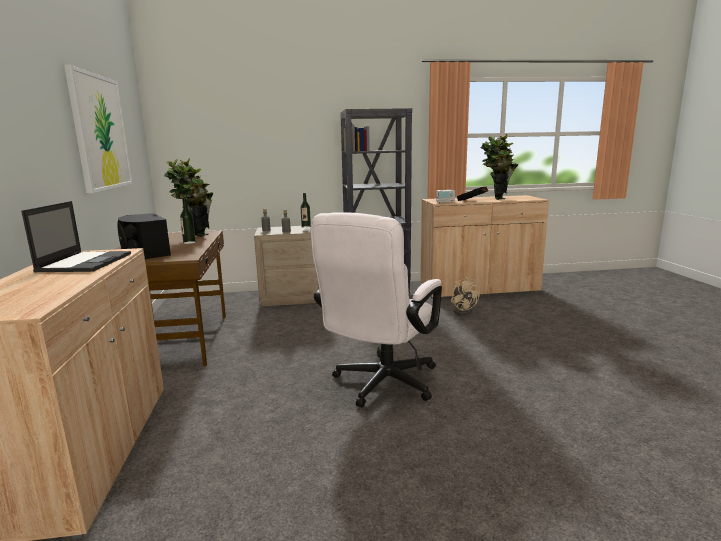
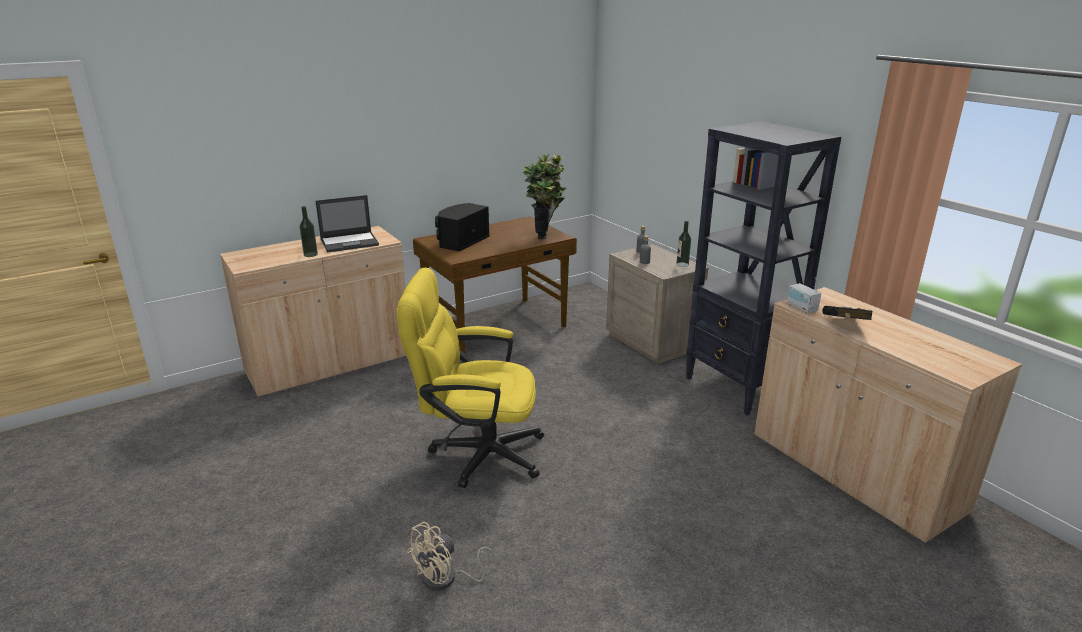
camera: 65 degrees right, 10 degrees up
(100, 132) = (482, 123): picture -> none
(189, 242) = (510, 242): bottle -> bottle (310, 254)
(380, 385) = (476, 453): white office chair -> yellow office chair
(463, 311) = (733, 472): beige fan -> beige fan (447, 579)
(497, 198) = (922, 340): potted plant -> none

